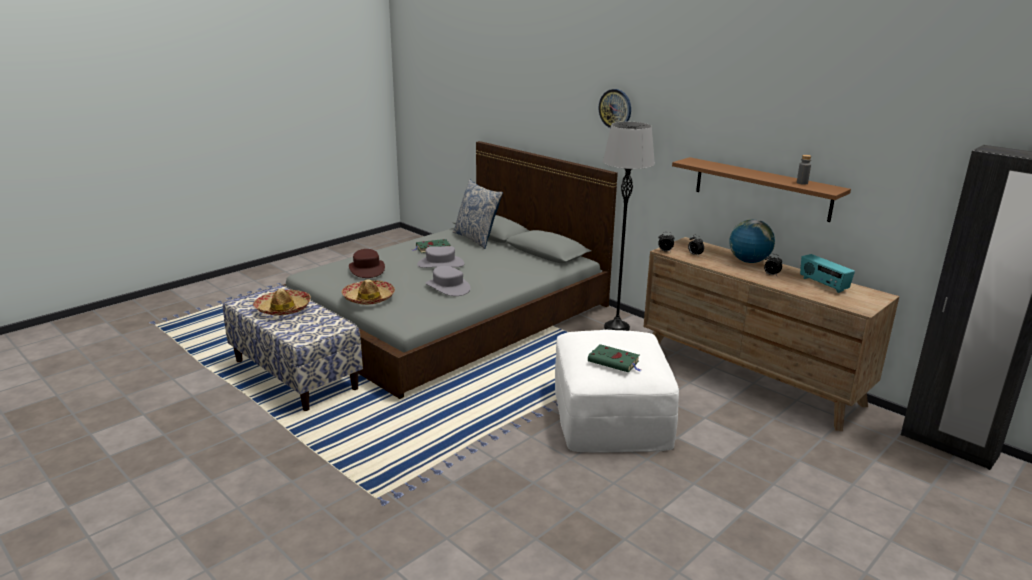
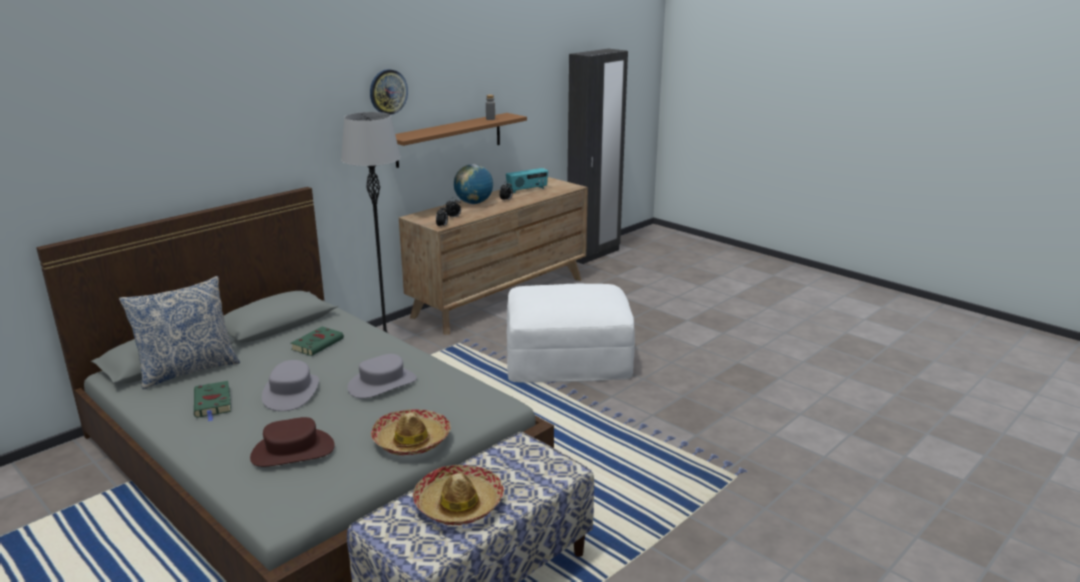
camera: 90 degrees left, 0 degrees up
(615, 108) = (287, 112): wall clock -> wall clock (388, 92)
(615, 362) = (596, 295): green book -> green book (318, 343)

